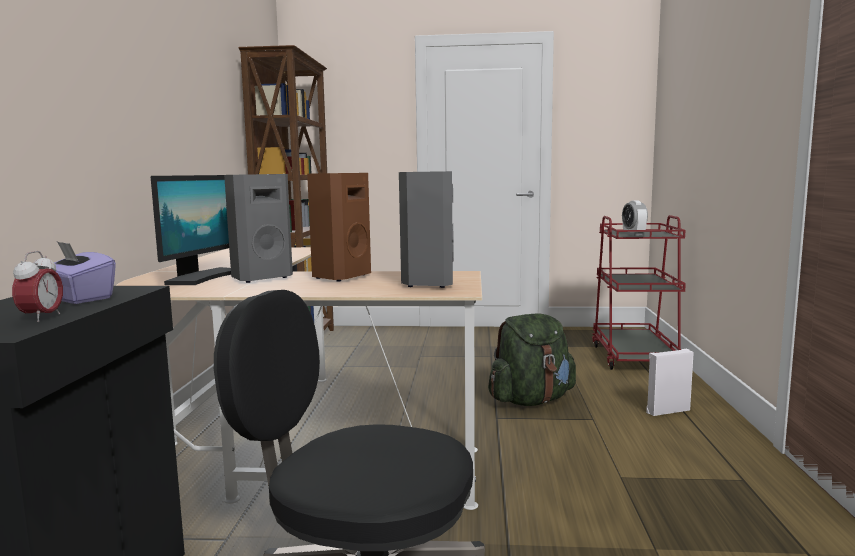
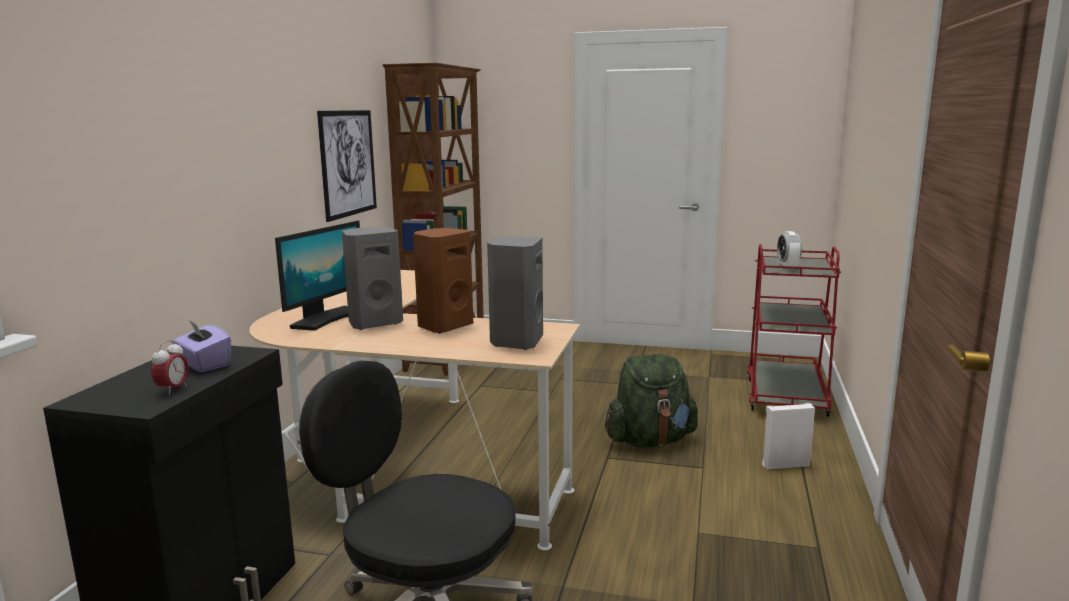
camera: 10 degrees right, 5 degrees up
(208, 136) = (348, 163): none -> picture

